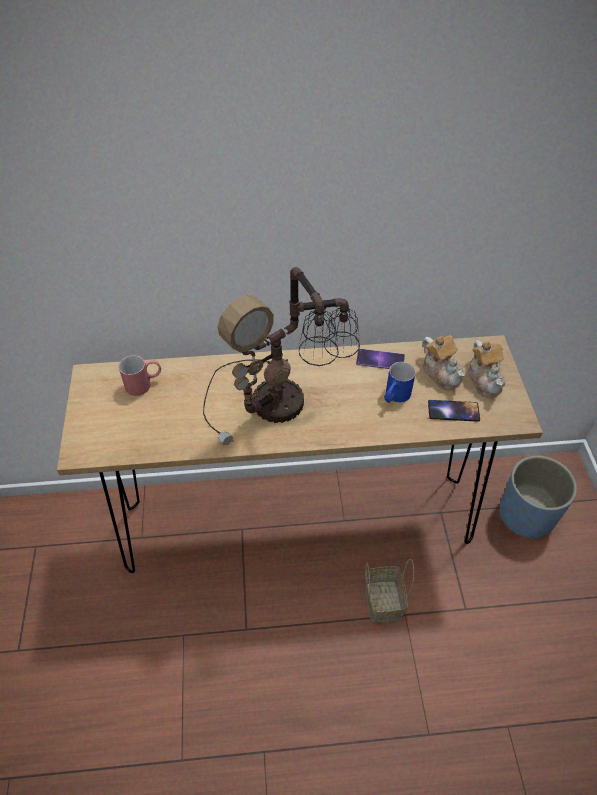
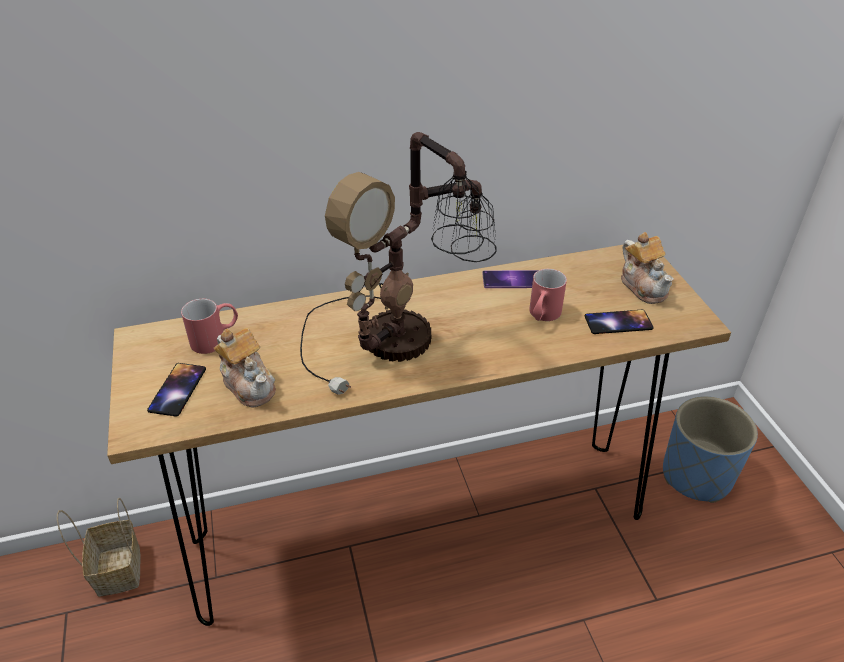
camera: 10 degrees left, 10 degrees down
(111, 423) = (177, 389): none -> phone
(382, 600) = (549, 606): basket -> basket (117, 568)
(395, 397) = (542, 316): blue mug -> red mug
(441, 373) = (590, 285): teapot -> teapot (249, 384)

